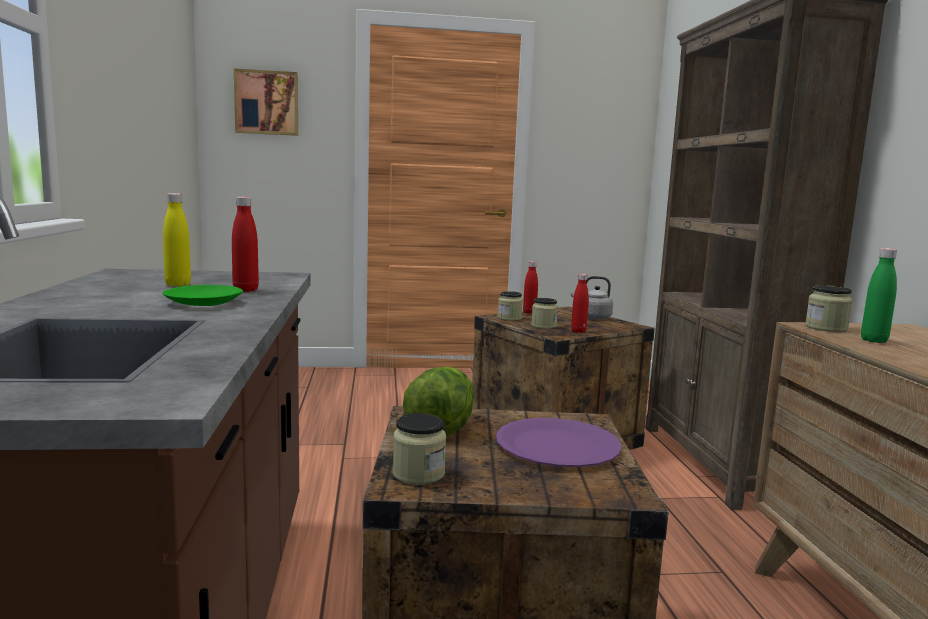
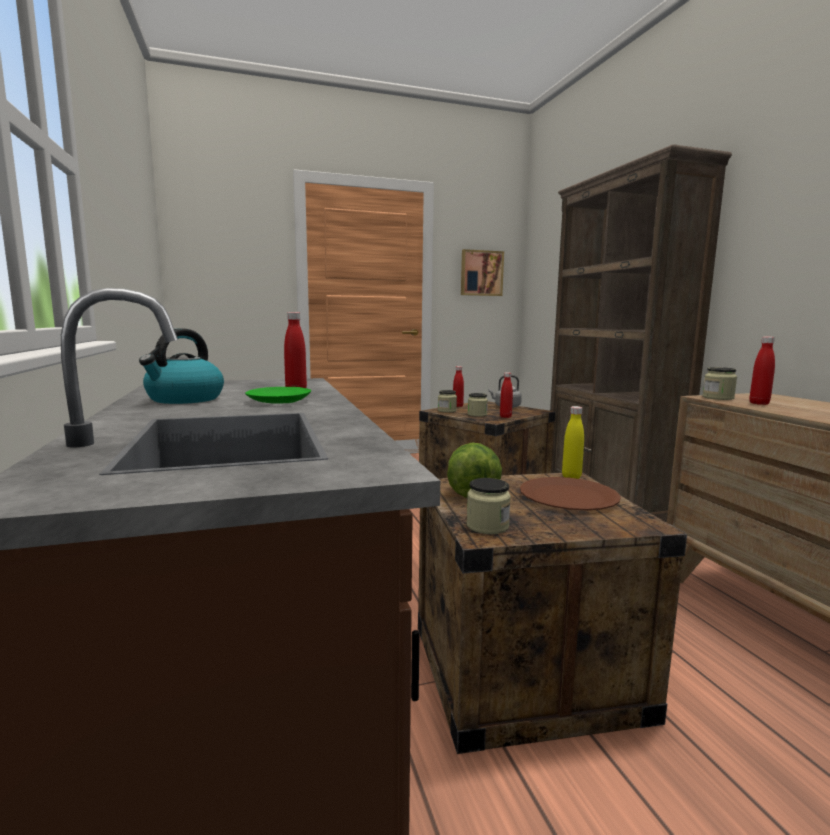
camera: 10 degrees left, 0 degrees up
(107, 294) = (184, 399): none -> kettle
(178, 285) = (232, 390): yellow bottle -> yellow bottle (571, 477)
(267, 103) = (221, 246): picture -> picture (481, 273)
(558, 446) = (568, 496): purple plate -> brown plate
(874, 340) = (759, 403): green bottle -> red bottle

